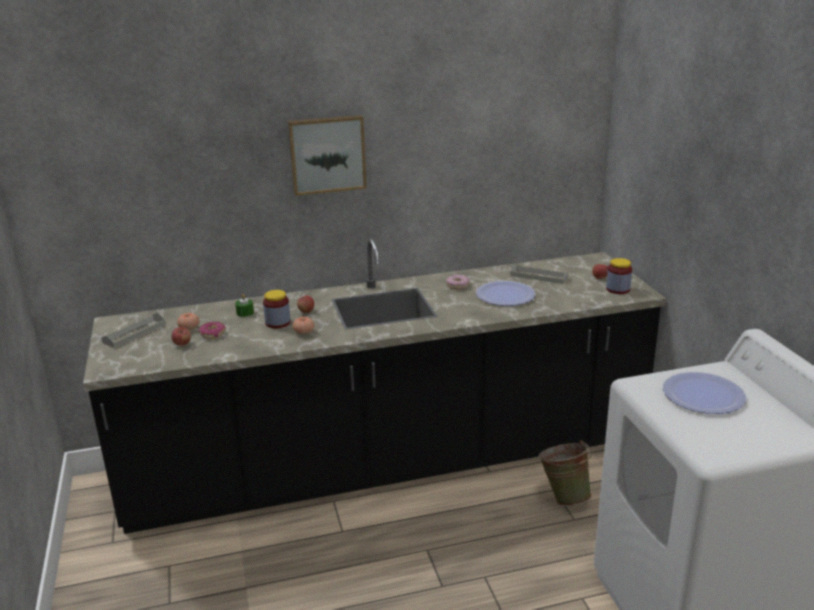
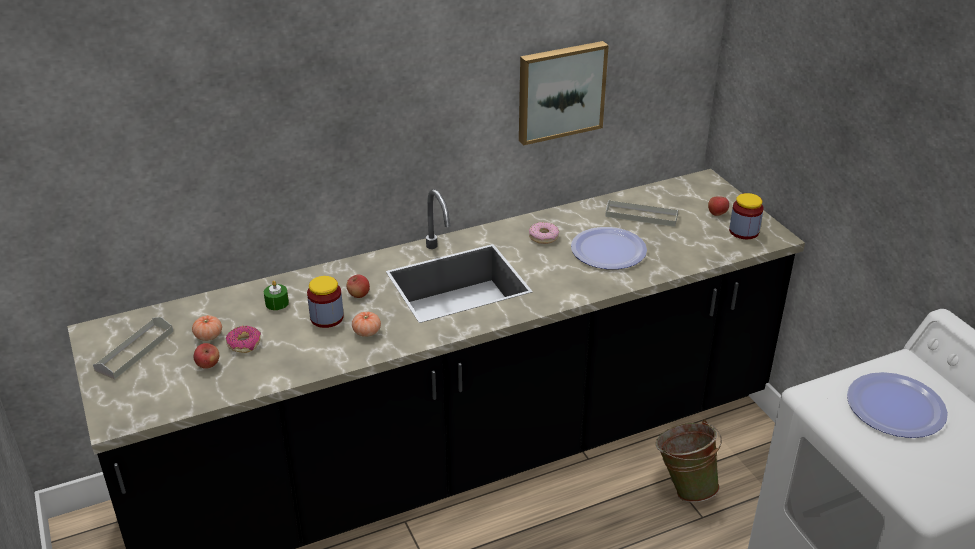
camera: 10 degrees left, 10 degrees up
(327, 154) = (372, 83): picture -> picture (560, 91)

